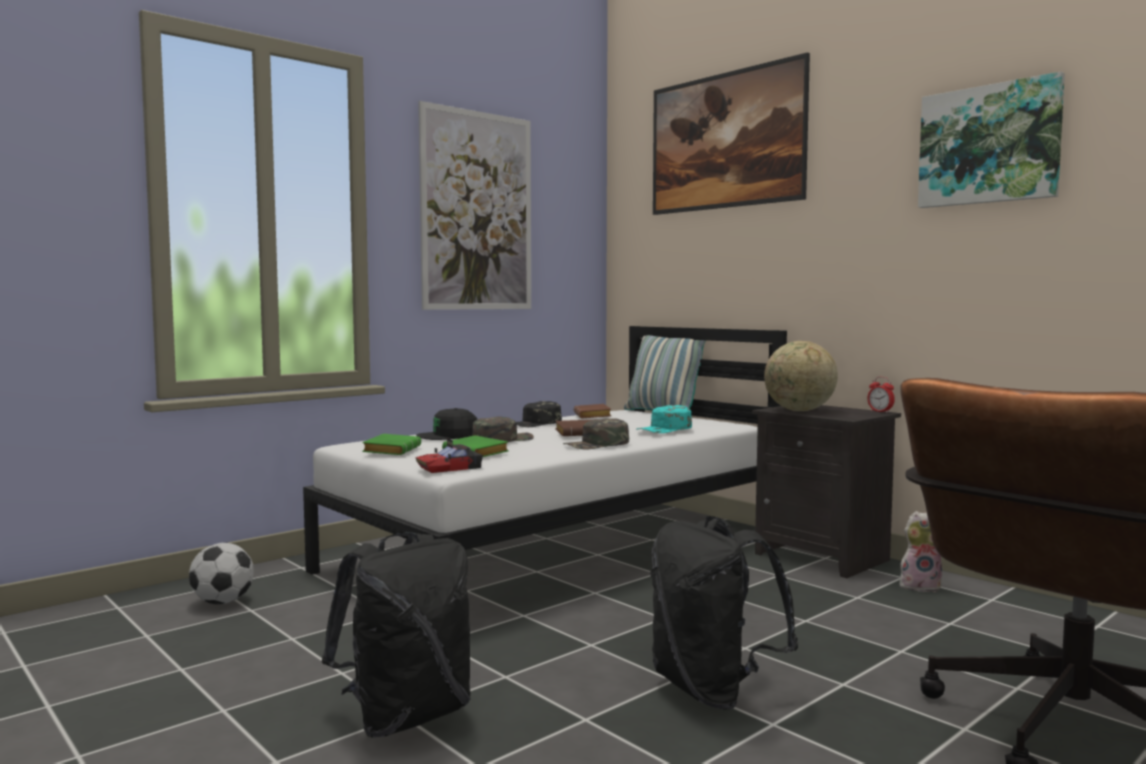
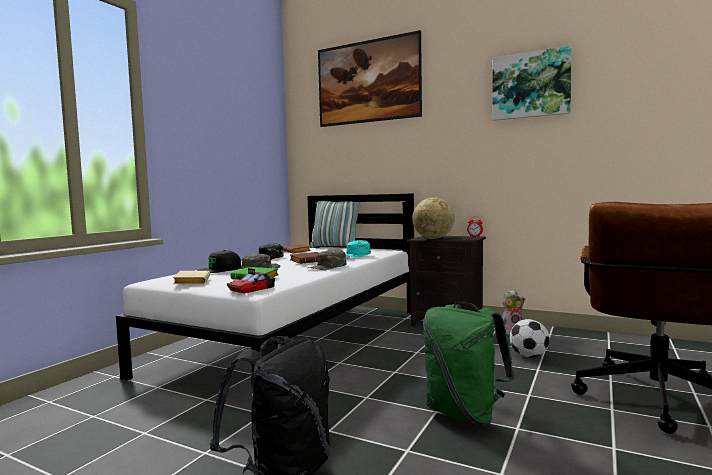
camera: 20 degrees left, 0 degrees up
(222, 602) = (63, 413): football -> football (529, 356)
(391, 450) = (191, 282): green book -> beige book
(477, 211) = (214, 119): picture -> none
(712, 691) = (465, 414): black backpack -> green backpack

